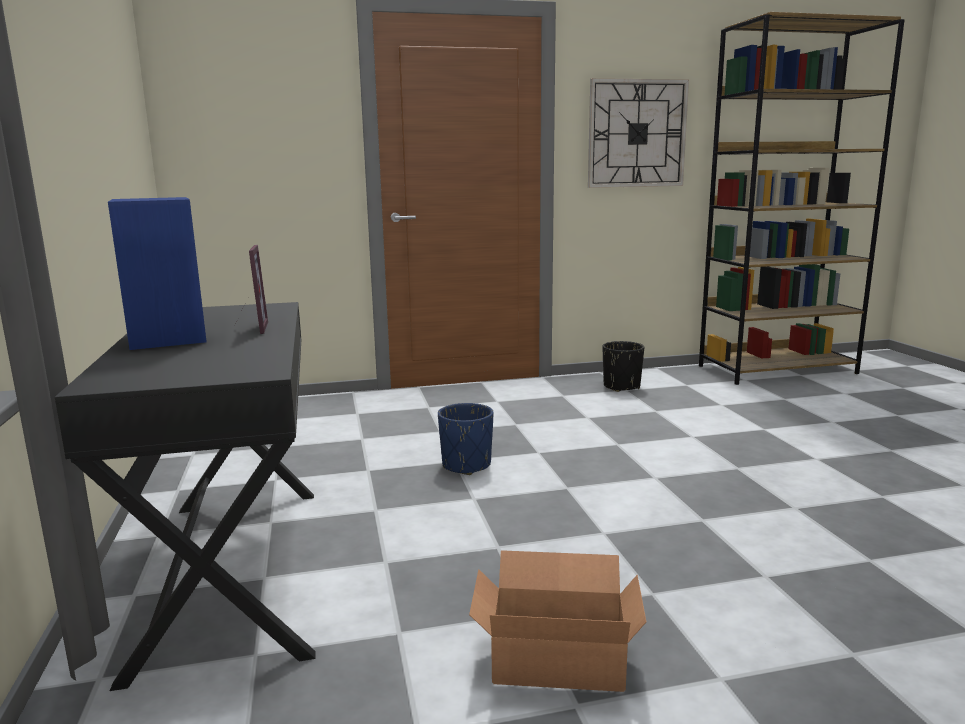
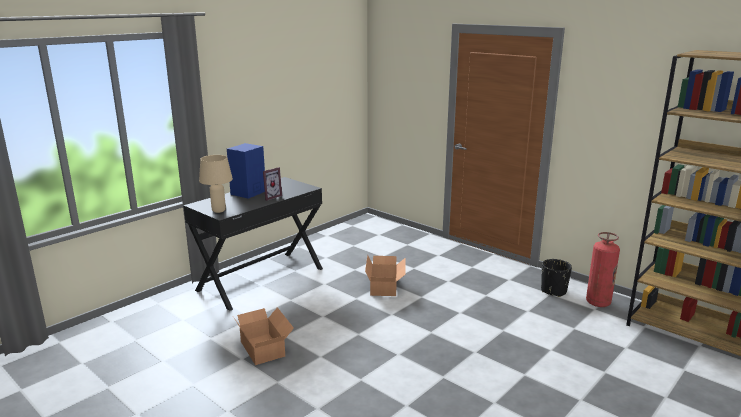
camera: 55 degrees right, 5 degrees up
(218, 370) = (219, 210): none -> beige table lamp
(466, 465) = (385, 286): blue planter -> cardboard box
(637, 134) = (615, 121): wall clock -> none
(673, 379) = (598, 302): none -> fire extinguisher

